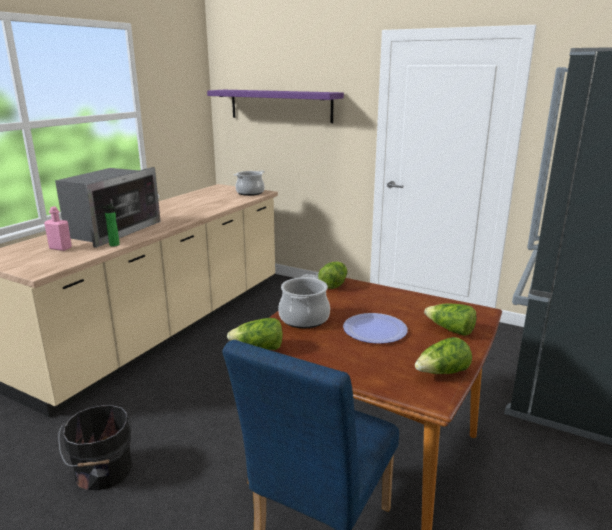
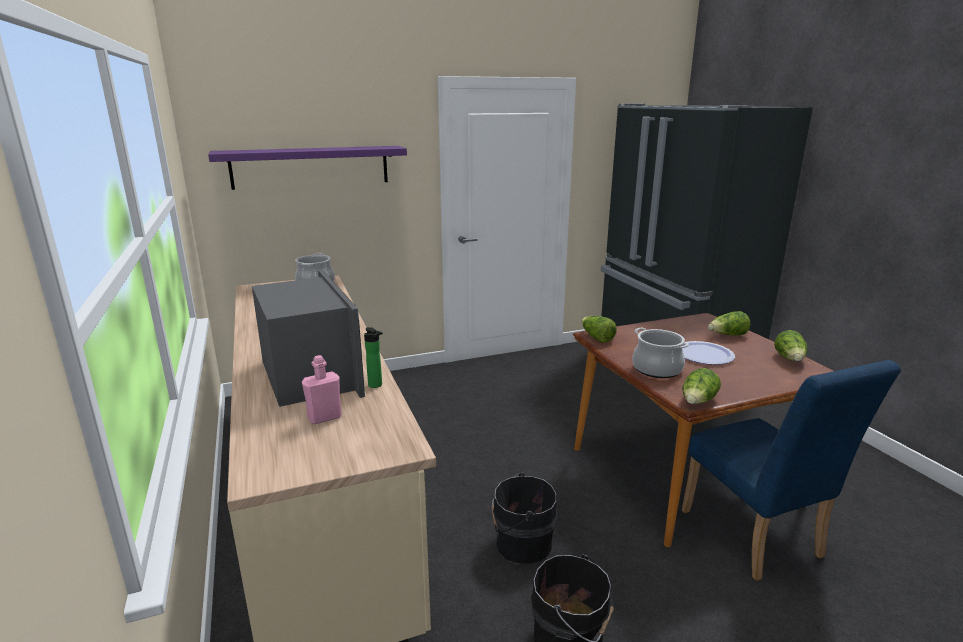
camera: 50 degrees left, 0 degrees up
(185, 413) = (520, 543): none -> black bucket

